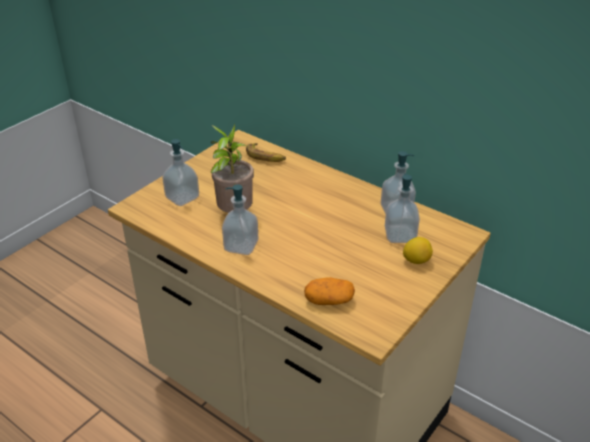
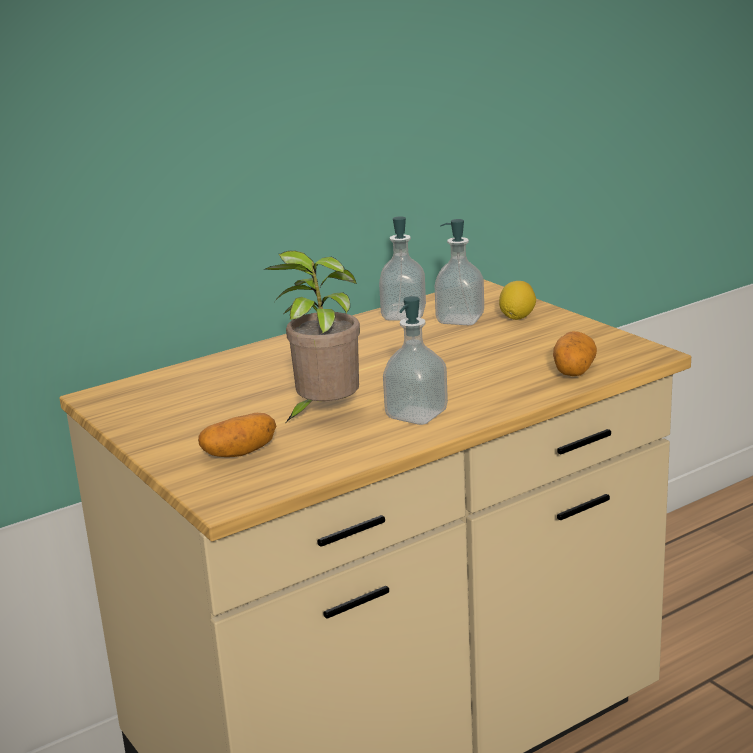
camera: 70 degrees left, 15 degrees down
(182, 198) = (239, 453): soap dispenser -> potato
(265, 157) = (179, 380): banana -> none

